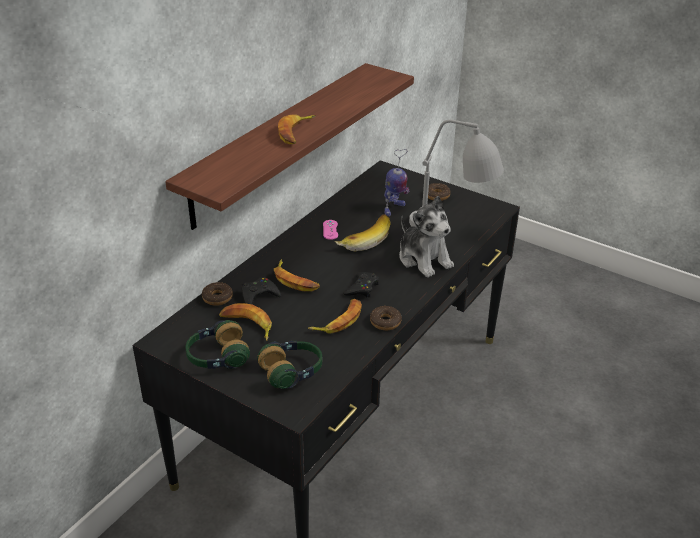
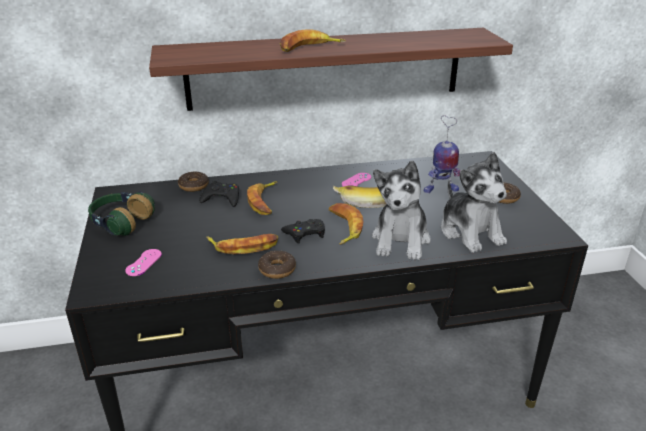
camera: 45 degrees right, 5 degrees down
(247, 325) = (177, 213): banana -> banana (343, 227)
(292, 372) = (144, 262): headphones -> pink game controller
(453, 231) = (470, 232): grey table lamp -> plush toy

